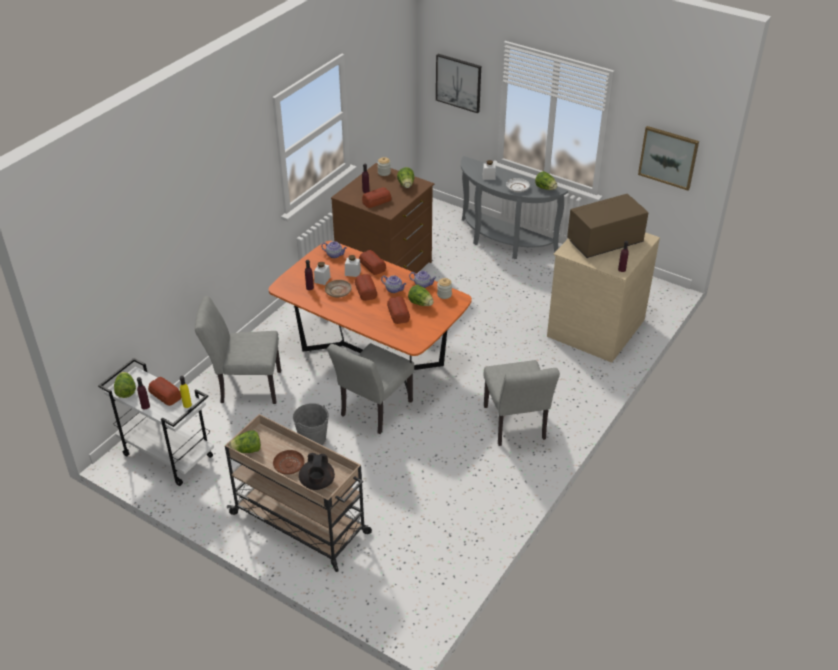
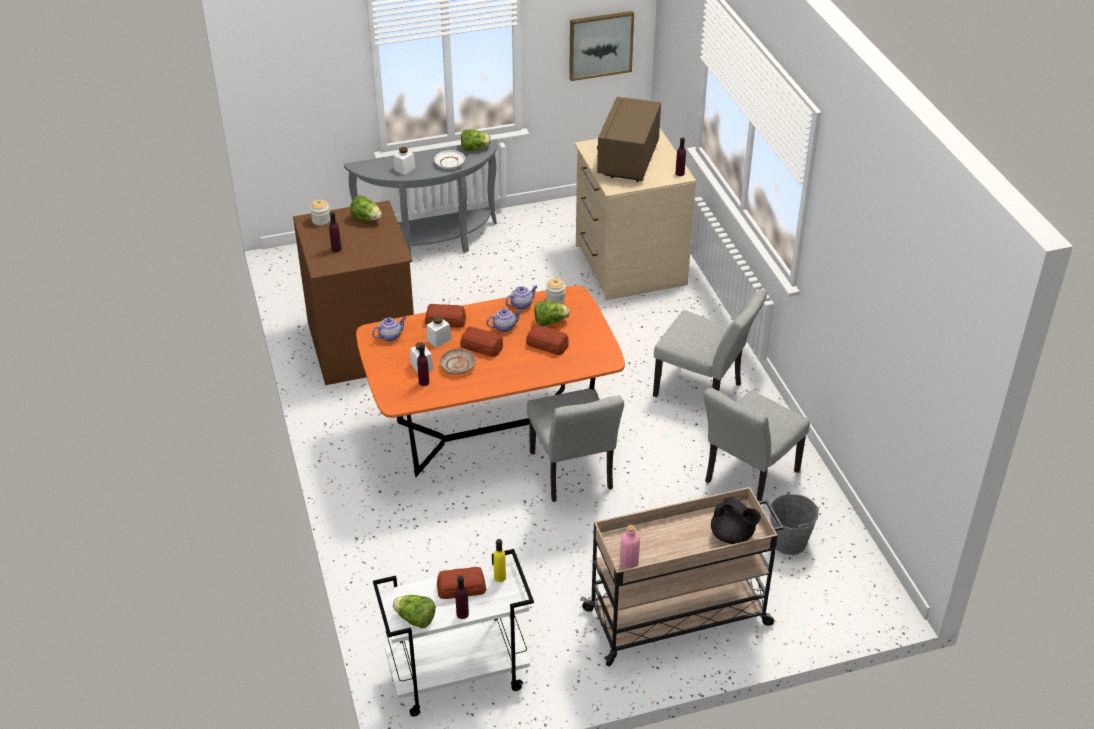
camera: 50 degrees left, 0 degrees up
(245, 387) = (418, 553): grey chair -> grey chair (747, 480)
(247, 450) = (629, 564): lettuce -> pink bottle
(289, 465) = (685, 543): brown plate -> none
(313, 439) = (564, 542): grey bucket -> grey bucket (789, 541)
(377, 201) = (366, 251): bread -> none
(458, 82) = (306, 74): picture -> none

